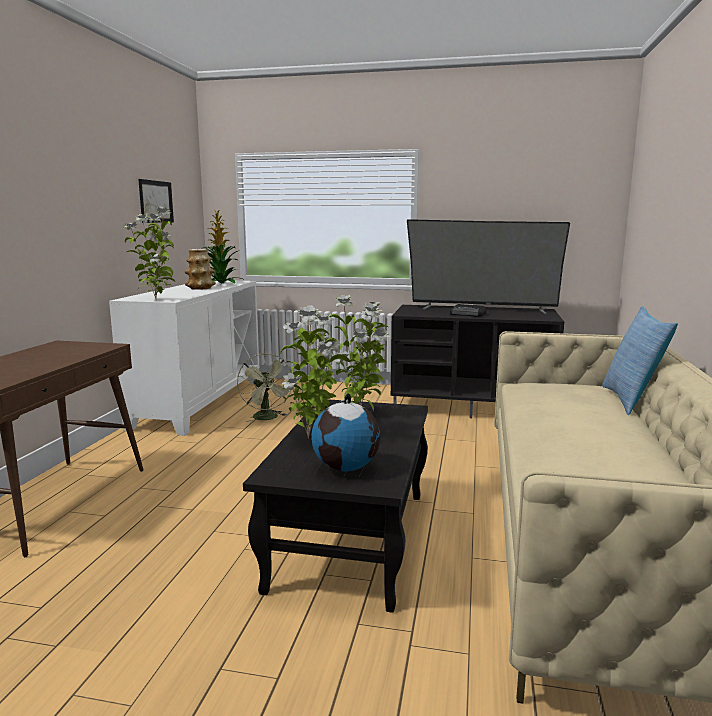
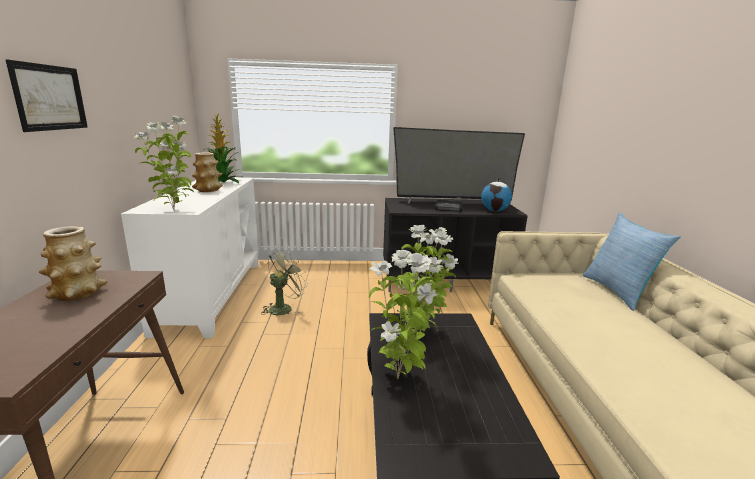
camera: 15 degrees left, 5 degrees up
(57, 352) = (78, 293): none -> vase
(156, 201) = (156, 105): picture -> picture (50, 97)
(267, 418) = (284, 308): green fan -> green fan turned 105 degrees counterclockwise
(346, 468) = (469, 427): globe -> globe (495, 210)

